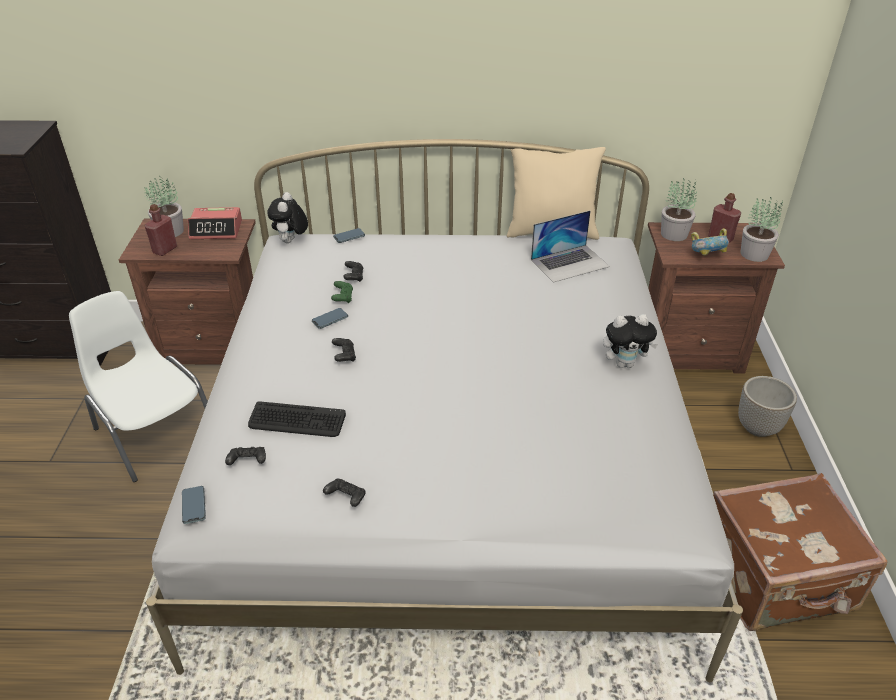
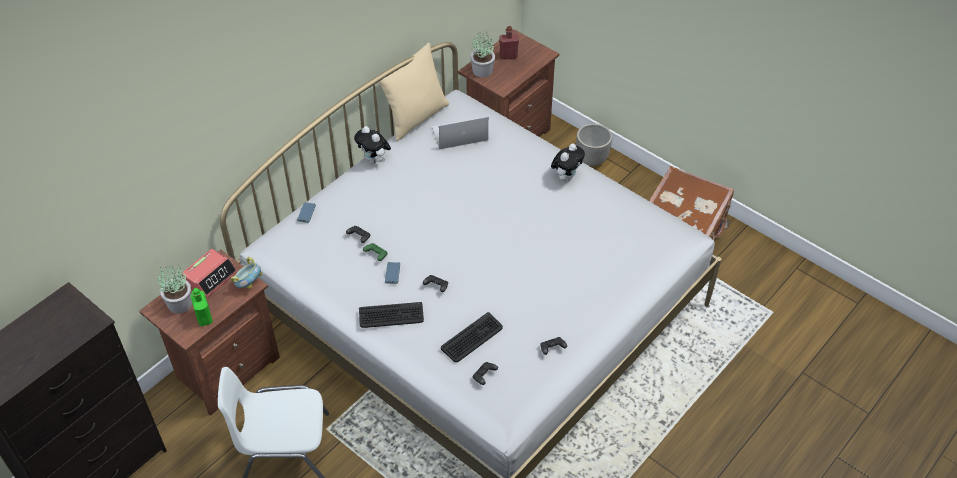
camera: 50 degrees left, 10 degrees up
(165, 250) = (204, 317): red bottle -> green bottle
(194, 506) = (494, 416): phone -> none
(272, 348) = (391, 316): none -> keyboard
(291, 242) = (273, 246): plush toy -> plush toy (374, 160)
(570, 263) = (459, 133): laptop -> laptop turned 120 degrees counterclockwise
(706, 257) = (518, 76): bowl -> bowl (249, 284)
(754, 254) = (537, 55): potted plant -> none

